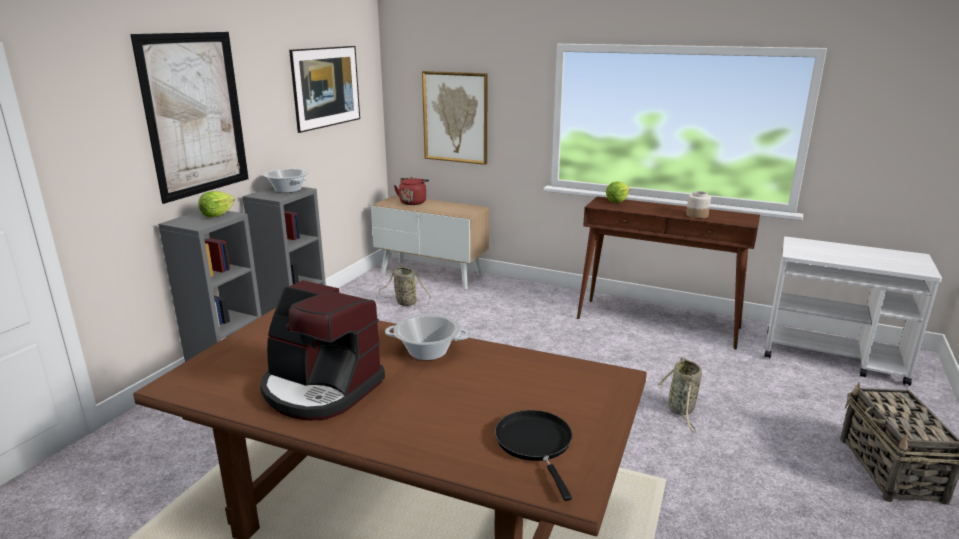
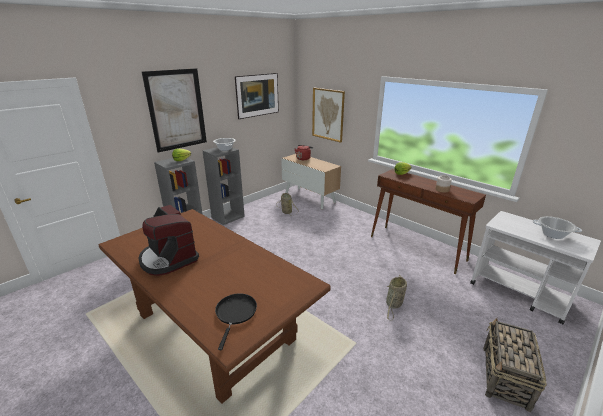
camera: 20 degrees right, 5 degrees up
(427, 352) = (231, 249): cooking pot -> cooking pot (553, 234)

